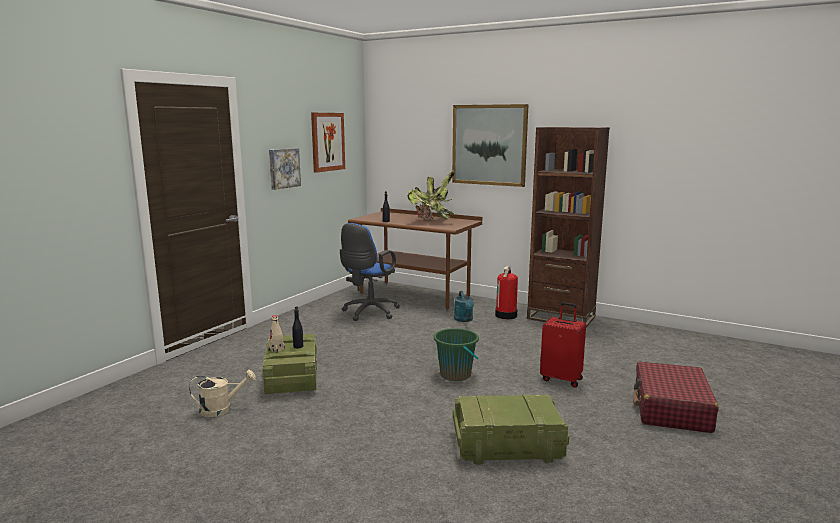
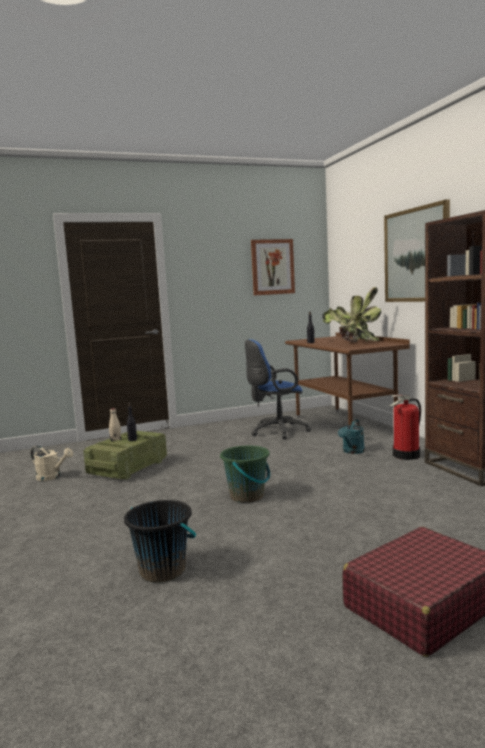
camera: 40 degrees right, 5 degrees down
(283, 168) = (215, 290): picture -> none
(506, 446) = (163, 570): crate -> black bucket
(562, 379) = (344, 529): red suitcase -> none

